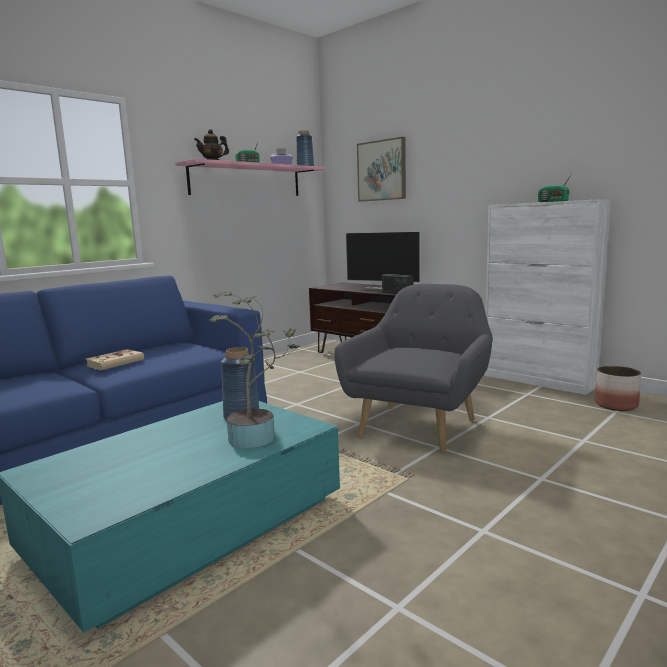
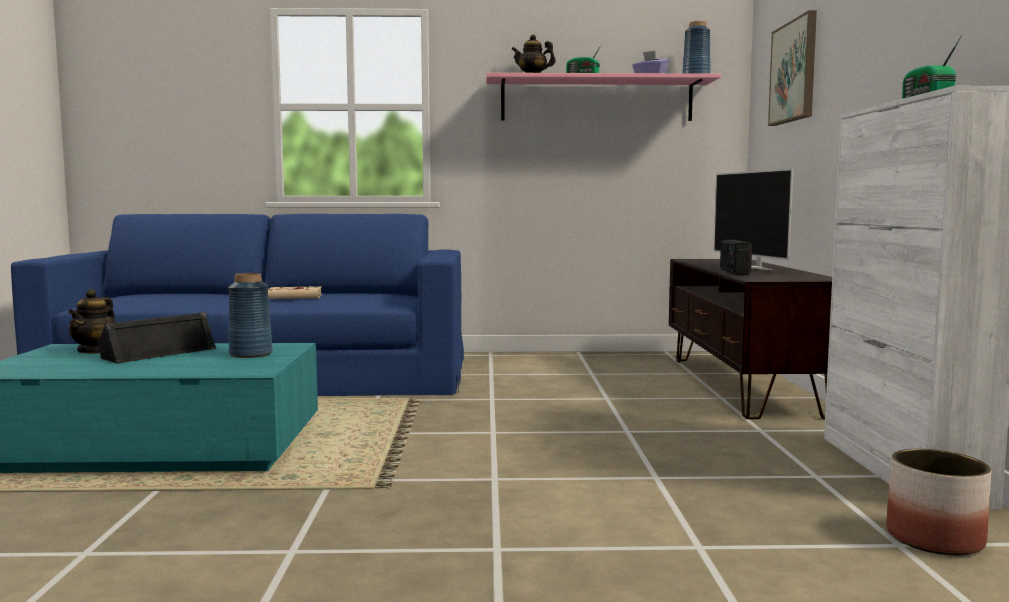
camera: 45 degrees right, 5 degrees down
(92, 460) = (95, 351): none -> teapot
(163, 441) = (158, 353): none -> black speaker
(257, 438) = (201, 367): potted plant -> none
(419, 425) = (546, 454): grey armchair -> none

